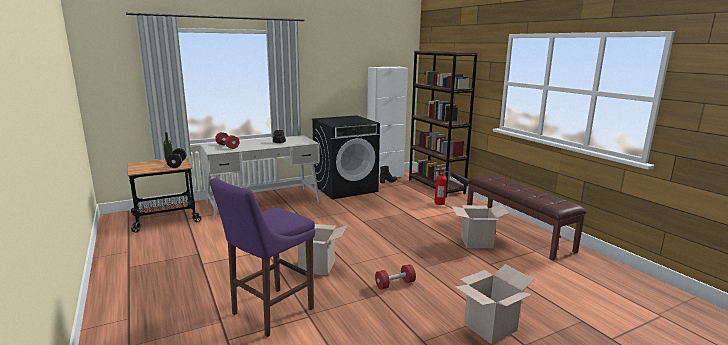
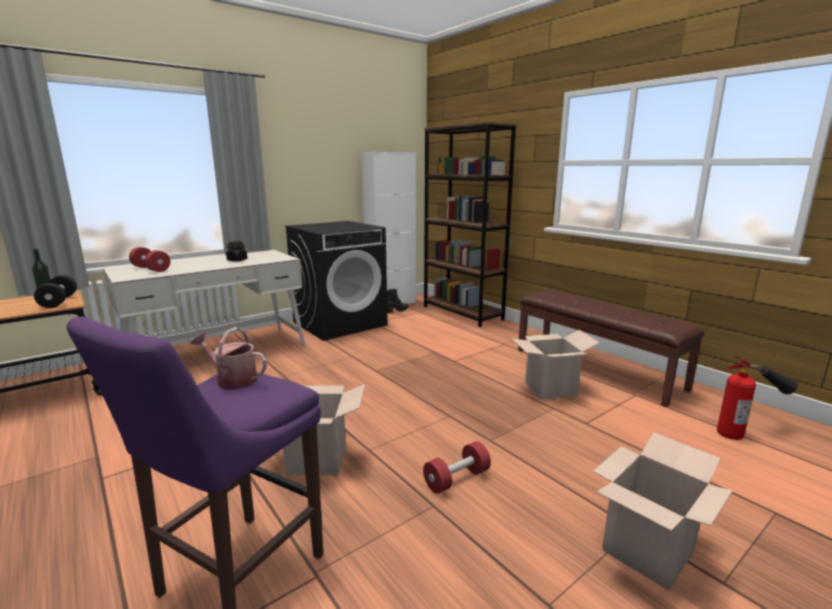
camera: 10 degrees left, 0 degrees up
(274, 212) = (232, 379): none -> watering can
(449, 203) = (488, 334): fire extinguisher -> fire extinguisher (747, 431)

